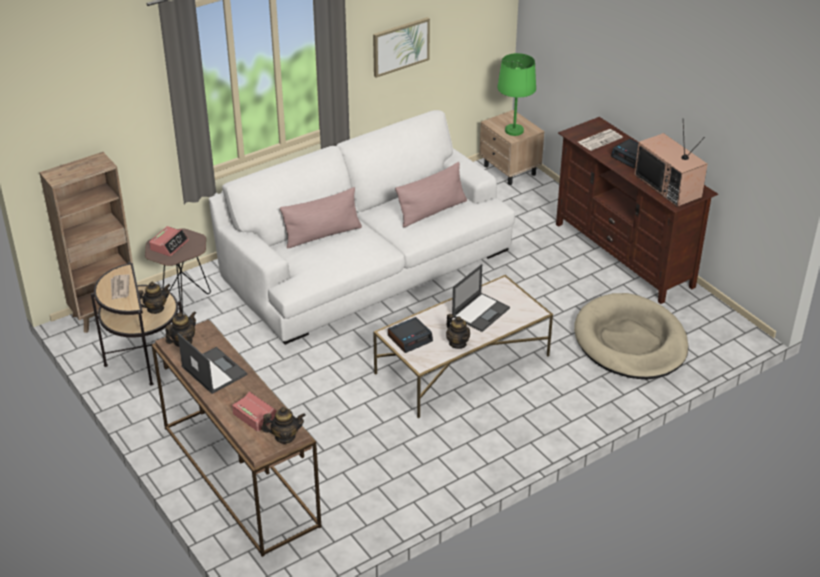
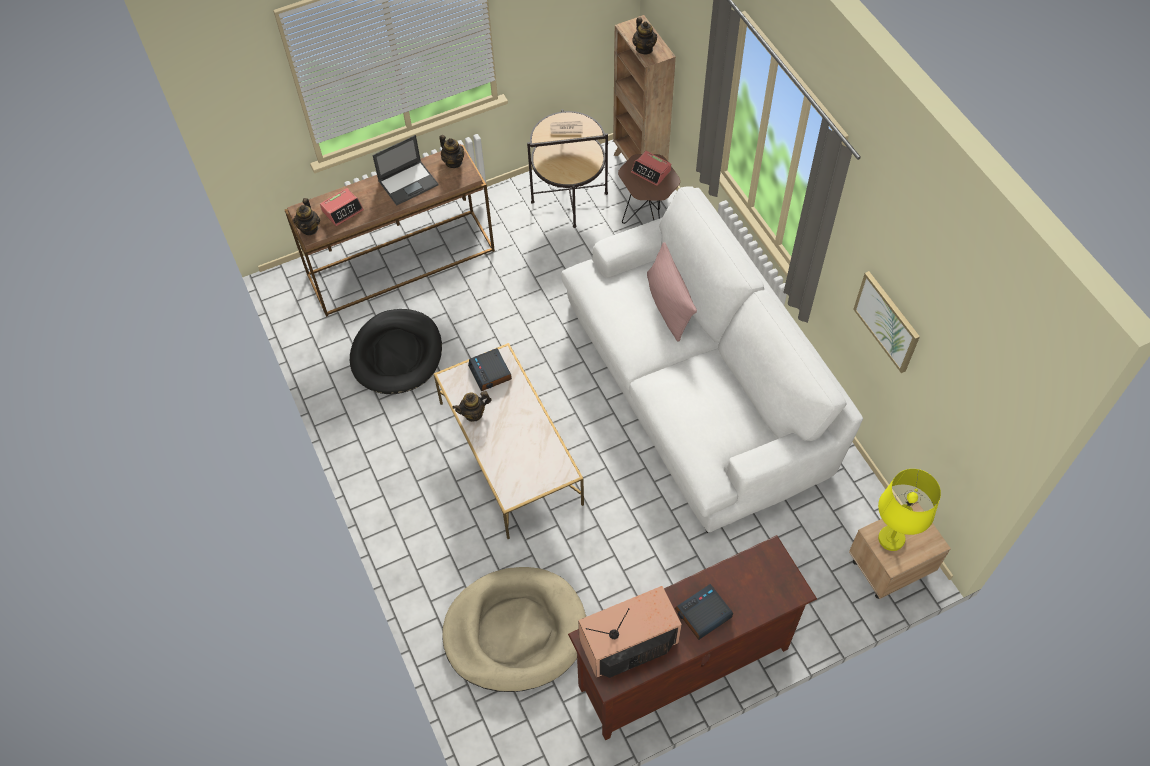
camera: 100 degrees right, 20 degrees up
(155, 309) = (565, 169): teapot -> teapot (644, 48)
(364, 459) = (397, 354): none -> black dog bed
(432, 211) = (699, 412): pink pillow -> none
(481, 312) = (520, 443): laptop -> none
(514, 131) = (890, 539): green table lamp -> yellow table lamp
(600, 140) = (752, 583): newspaper -> none

